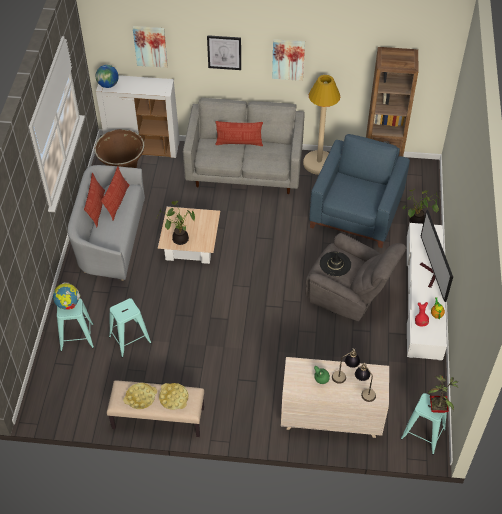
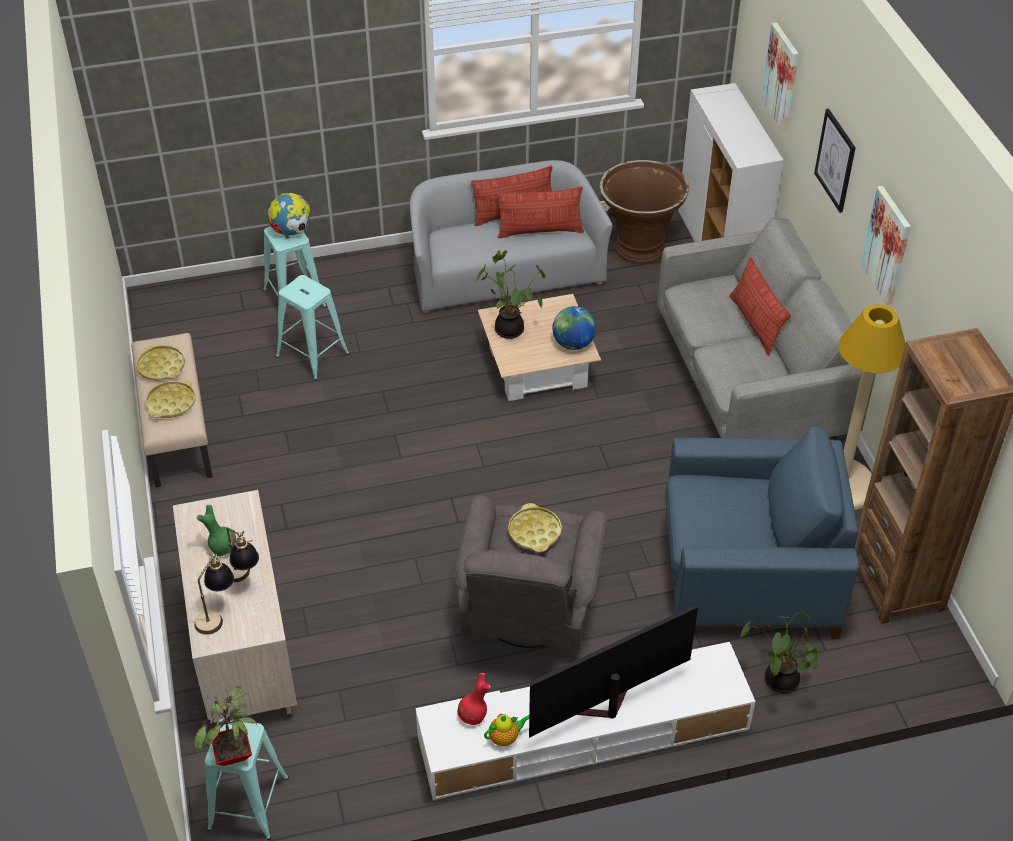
camera: 70 degrees right, 5 degrees down
(108, 85) = (714, 97): globe -> globe (573, 344)
(335, 264) = (534, 532): black hat -> yellow tray

